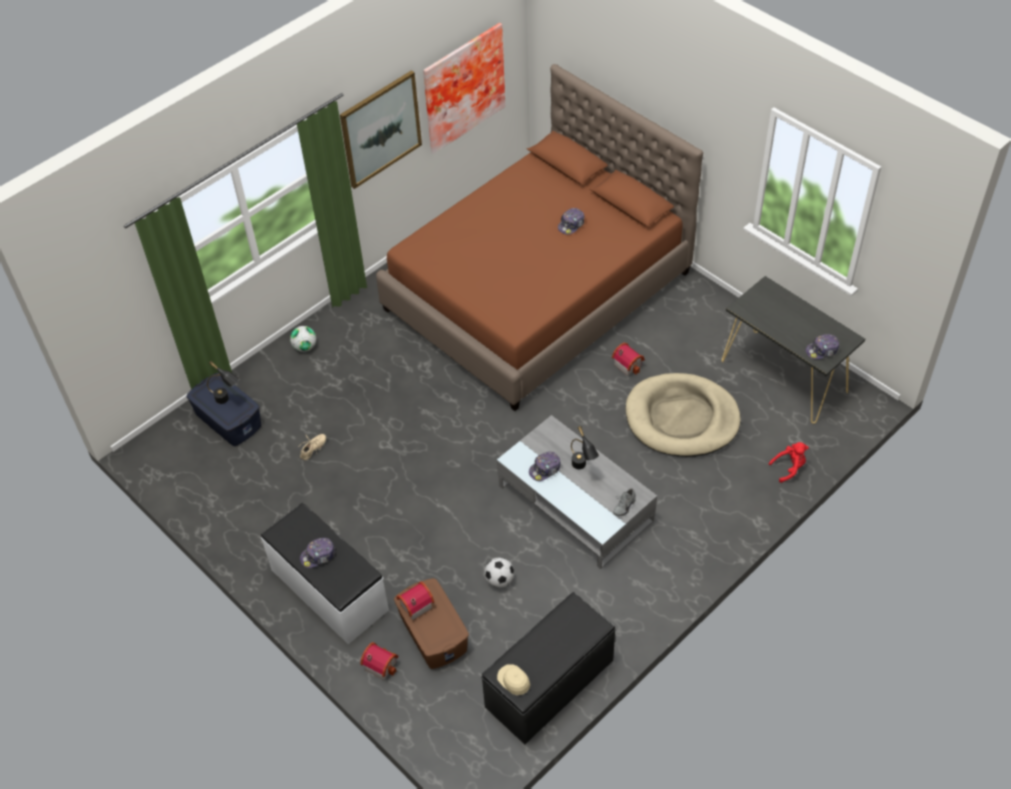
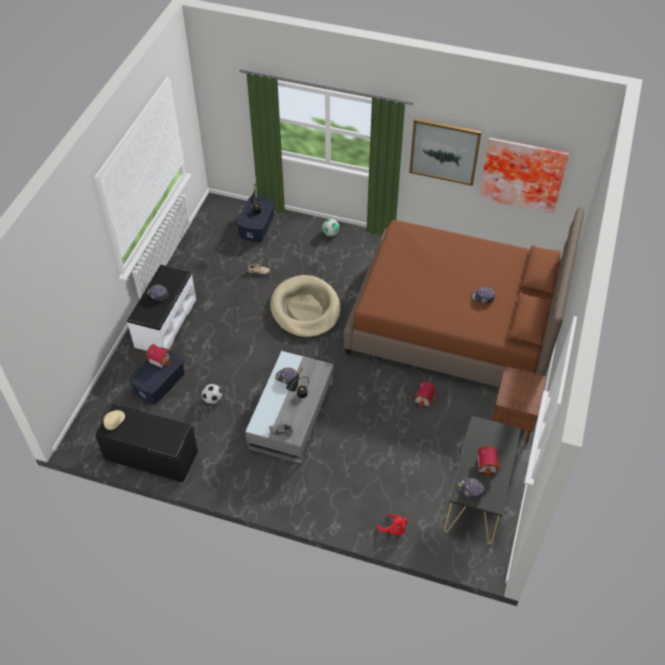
camera: 60 degrees right, 0 degrees up
(381, 664) = (128, 368): toy house -> toy house (488, 464)
(433, 633) = (160, 383): brown storage box -> blue storage box
(681, 418) = (397, 447): beige dog bed -> beige dog bed (305, 309)
(706, 305) = (512, 423): none -> brown nightstand

